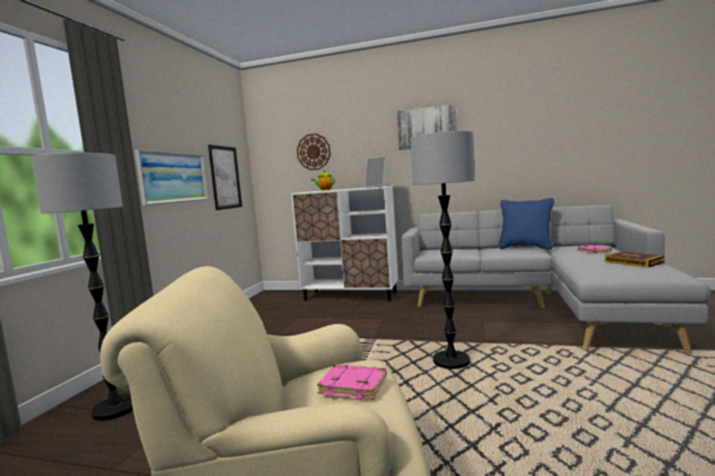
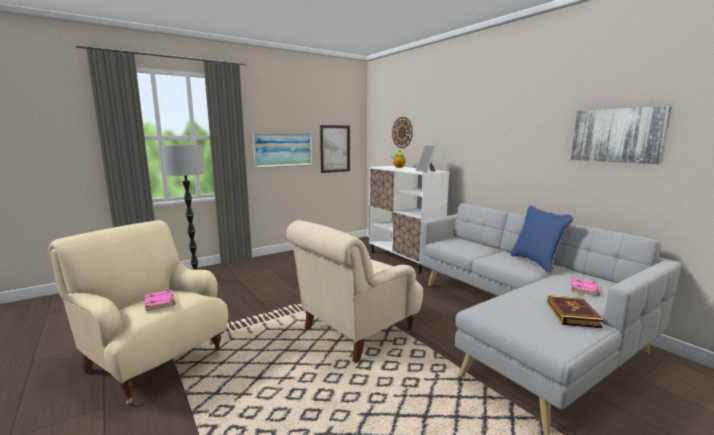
camera: 40 degrees right, 5 degrees up
(427, 127) = (484, 118): picture -> picture (617, 135)
(451, 361) = (355, 332): floor lamp -> beige armchair

